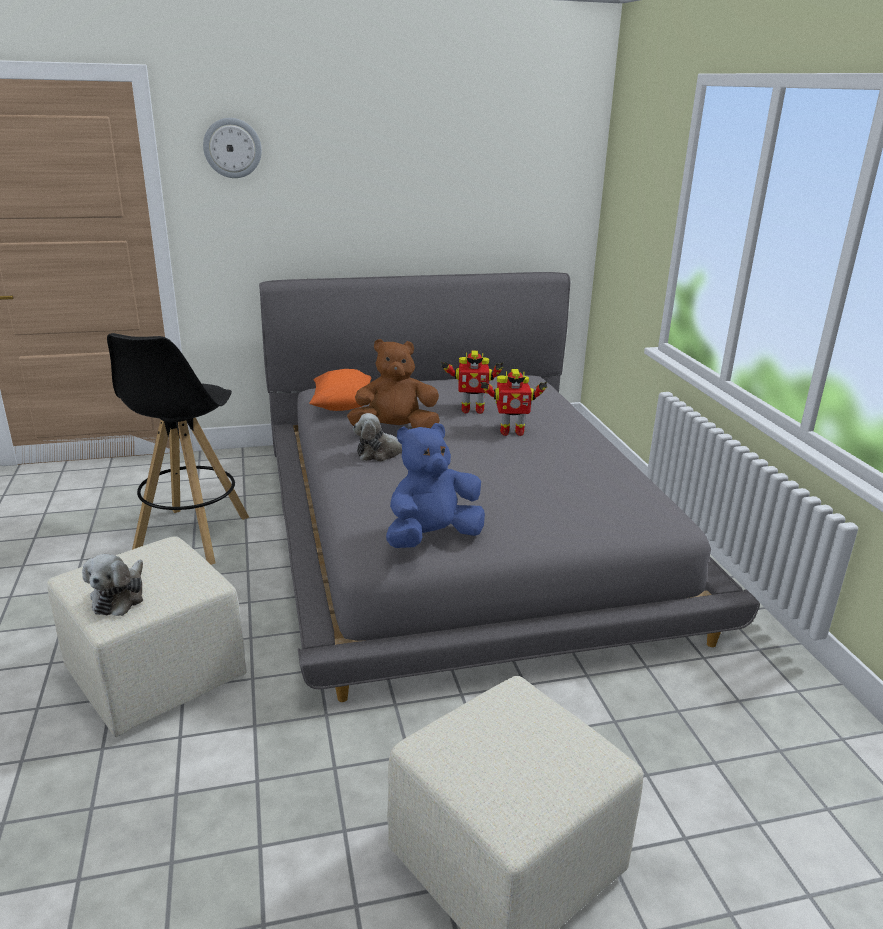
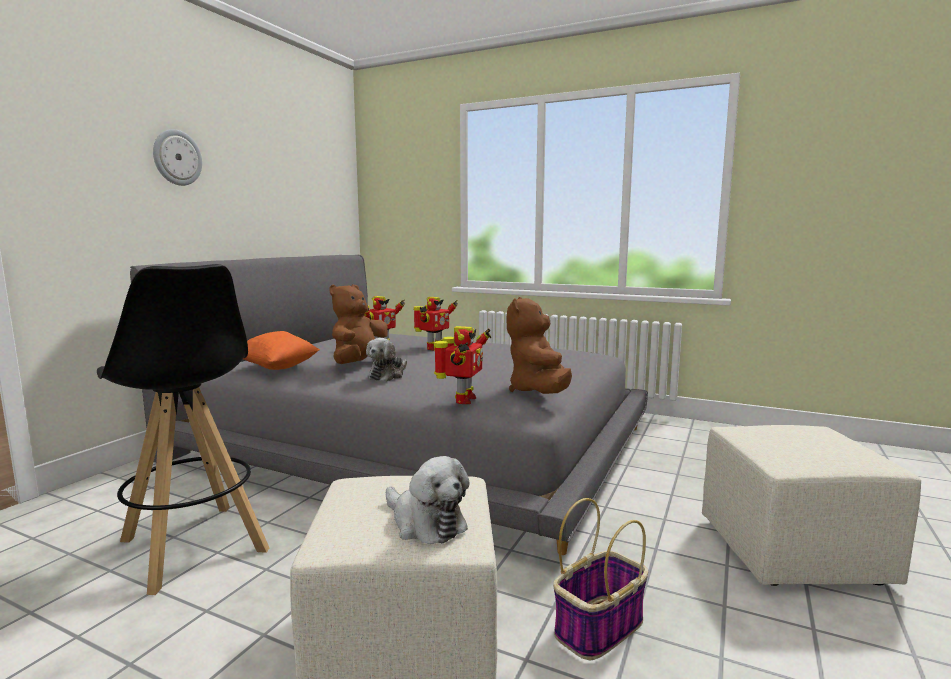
camera: 50 degrees left, 15 degrees down
(232, 148) = (76, 121): wall clock -> wall clock (177, 157)
(247, 760) = (599, 627): none -> basket
(353, 512) = (462, 400): none -> toy robot
(432, 537) = (539, 392): blue plush toy -> brown plush toy

